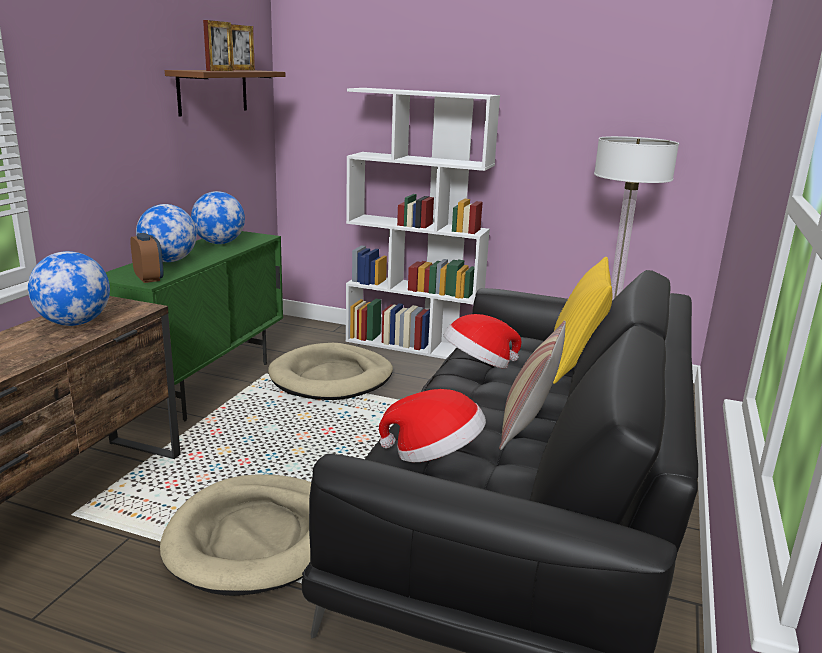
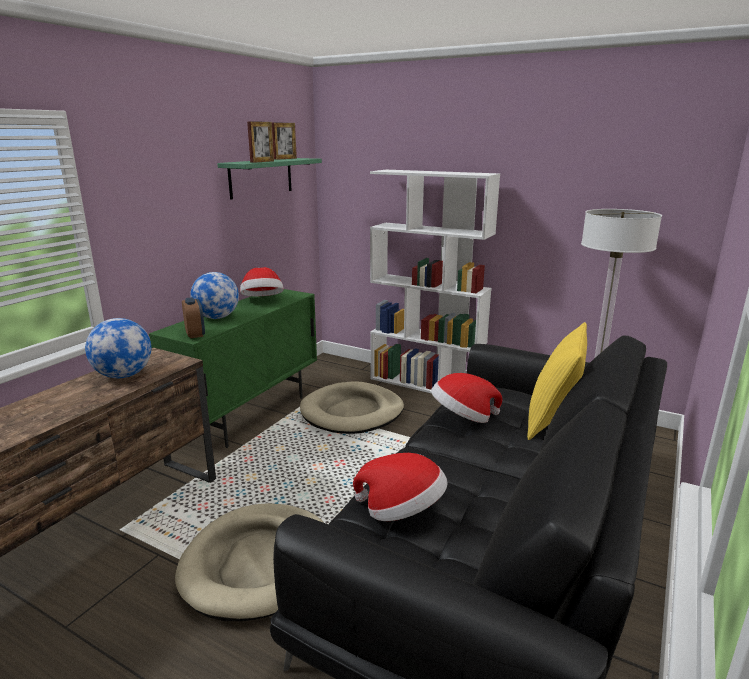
camera: 10 degrees right, 0 degrees up
(213, 91) = (261, 177): brown shelf -> green shelf
(219, 243) = (262, 301): globe -> hat
(527, 428) = (495, 486): pillow -> none

